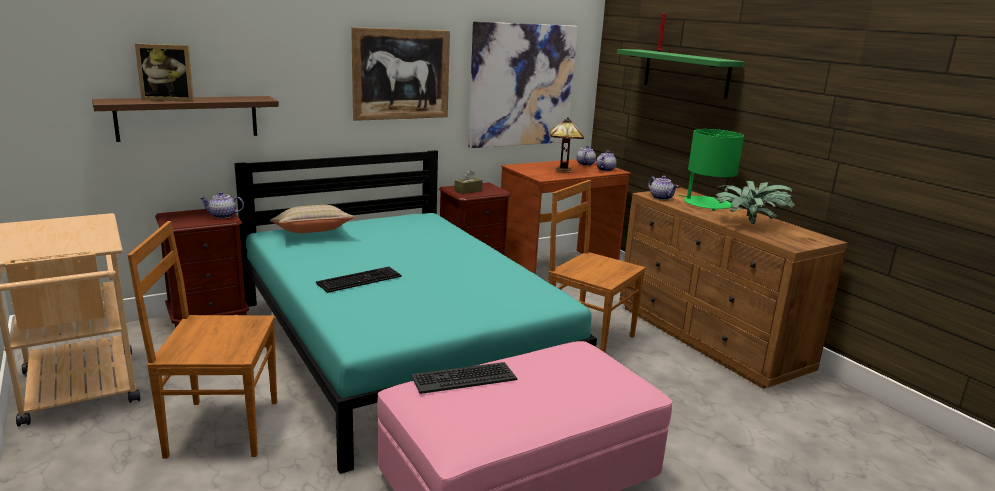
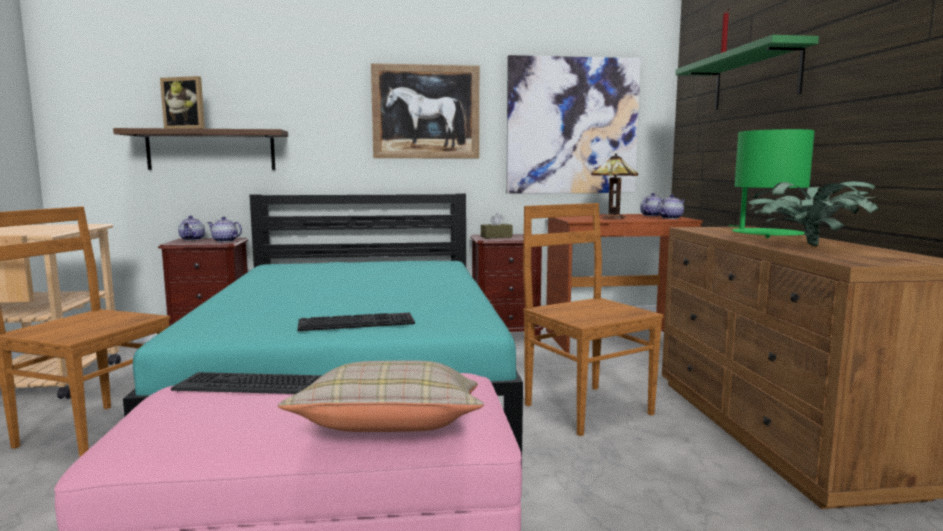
camera: 25 degrees right, 10 degrees down
(312, 233) = (310, 266): beige pillow -> beige pillow (392, 430)
(360, 279) = (286, 294): keyboard -> keyboard (357, 322)
(661, 198) = (704, 230): teapot -> teapot (193, 239)

